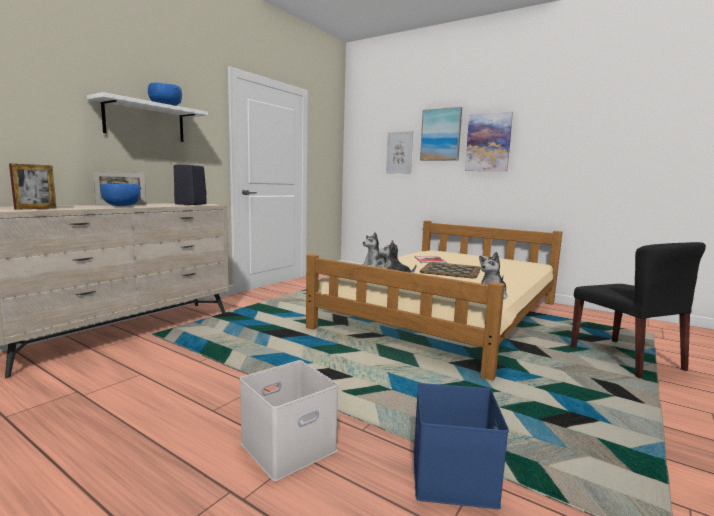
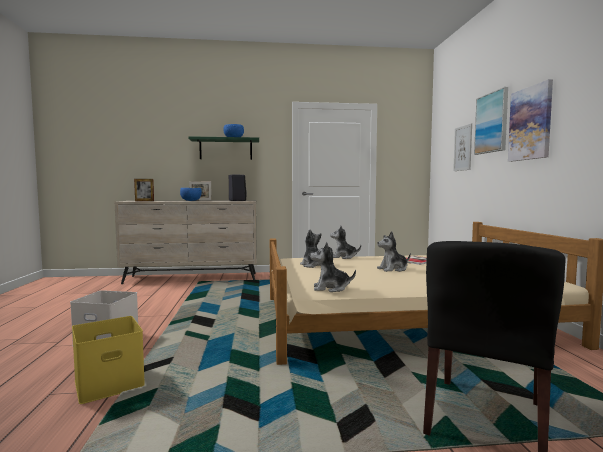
camera: 50 degrees right, 5 degrees down
(145, 121) = (226, 149): white shelf -> green shelf
(451, 270) = (393, 269): tray -> plush toy
(451, 474) = (110, 382): blue storage box -> yellow storage box

